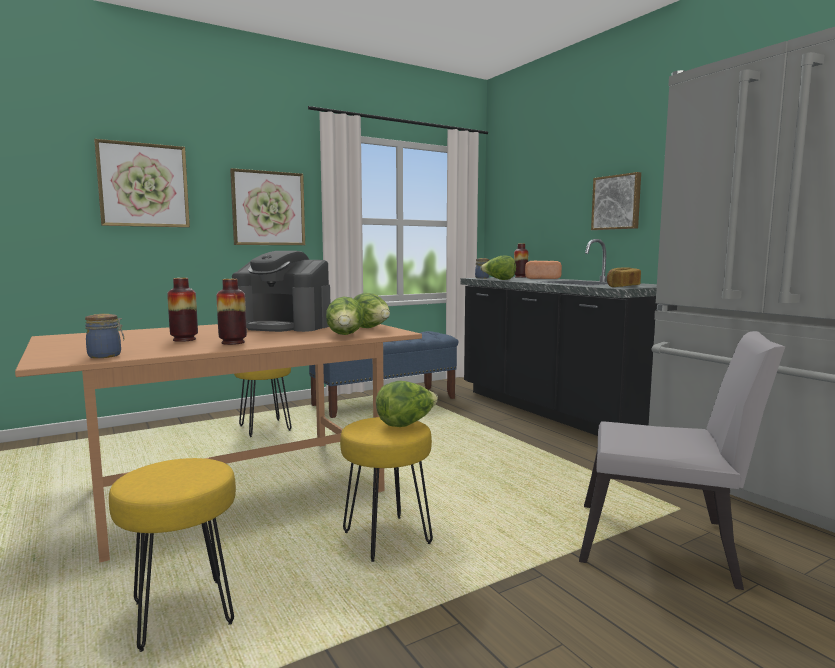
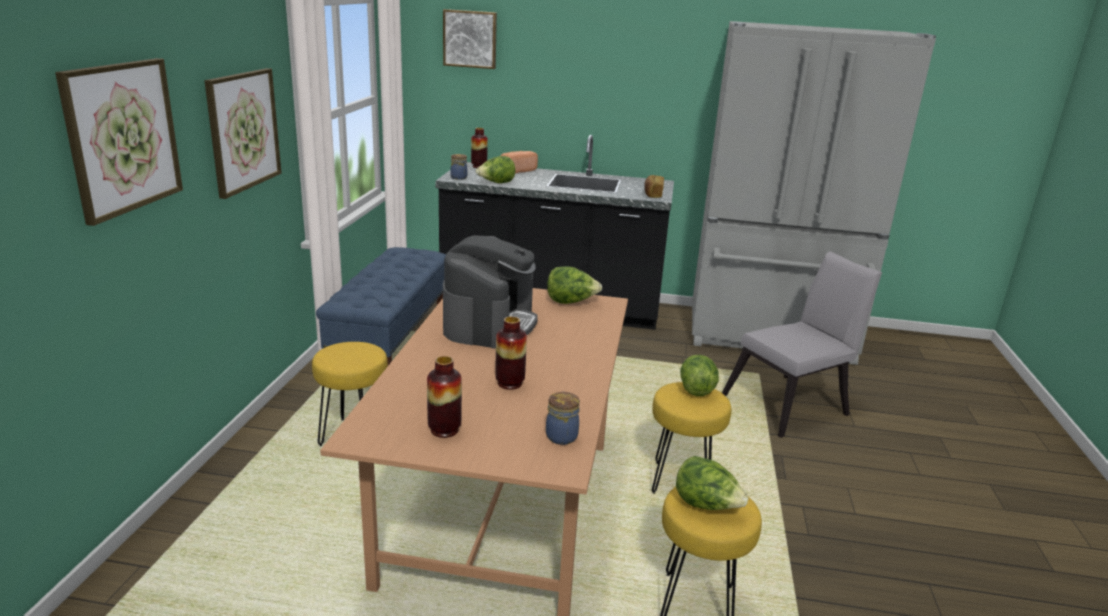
camera: 50 degrees left, 15 degrees up
(233, 342) = (566, 370): vase -> vase (444, 430)
(284, 326) = (489, 323): coffee machine -> coffee machine turned 45 degrees counterclockwise
(345, 335) = (597, 323): lettuce -> lettuce (706, 505)
(617, 202) = (598, 94): picture -> picture (470, 39)

